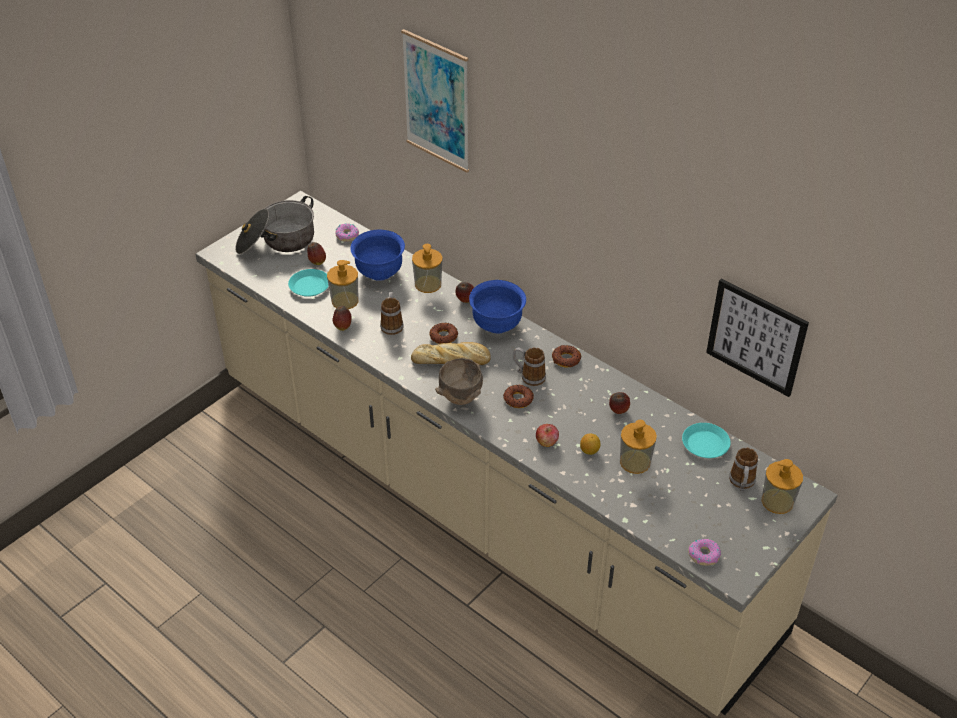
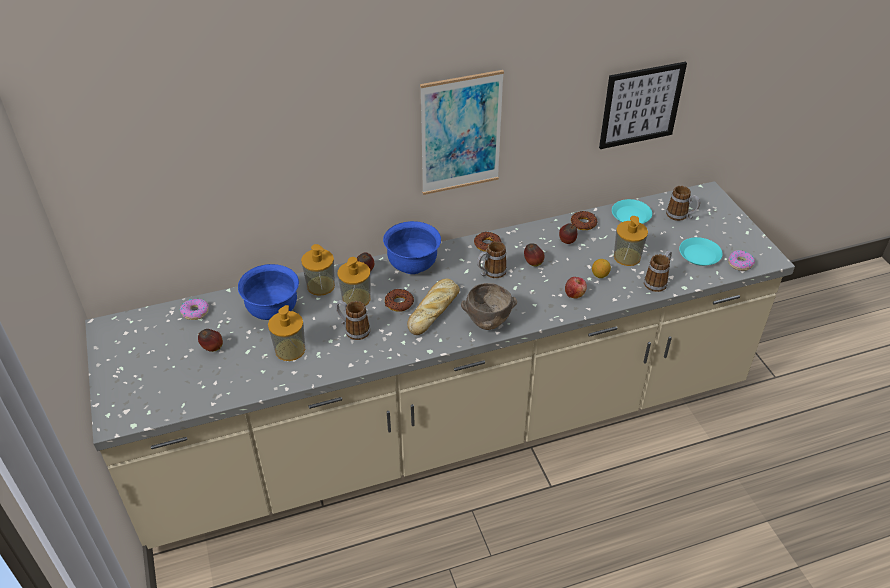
camera: 60 degrees left, 0 degrees up
(277, 241) = (147, 367): cooking pot -> none
(309, 286) = (243, 367): turquoise plate -> turquoise plate (699, 255)
(343, 327) = (326, 365): apple -> apple (533, 263)
(436, 101) = (274, 95): picture -> picture (461, 133)
(518, 399) = (513, 290): donut -> donut (583, 223)
(616, 496) = (657, 281): none -> mug
(777, 501) = (707, 208): soap dispenser -> soap dispenser (356, 298)

